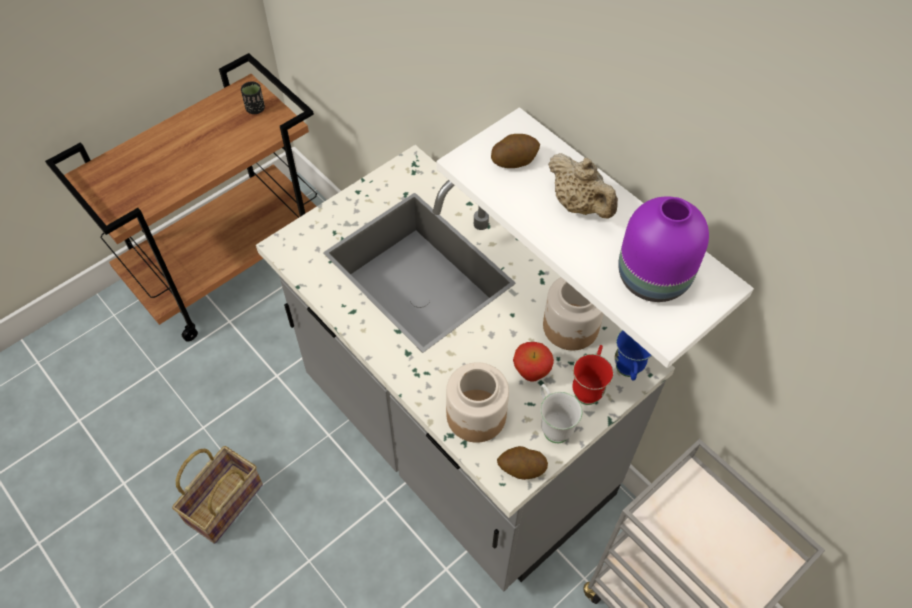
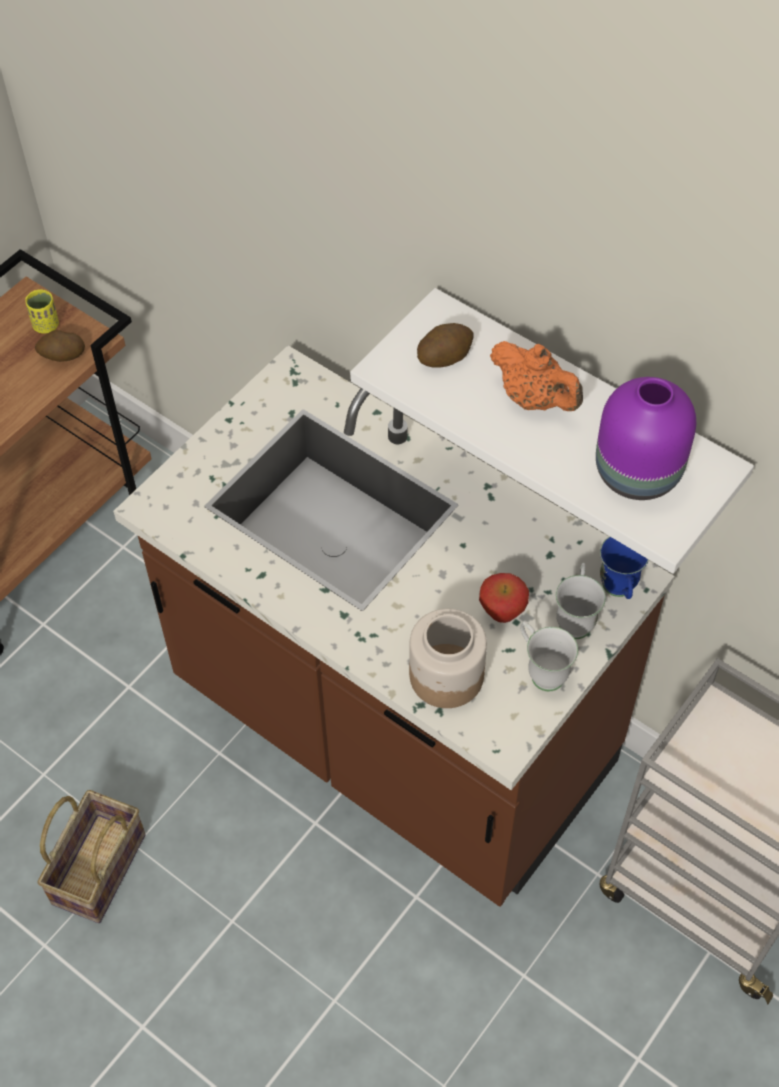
camera: 10 degrees left, 0 degrees up
(255, 109) = (46, 325): black cup -> yellow cup
(454, 441) = (392, 730): grey counter -> brown counter
(521, 469) = (515, 729): potato -> potato (62, 356)
(571, 327) = (539, 548): jar -> none
(579, 205) = (534, 399): beige teapot -> orange teapot
(589, 387) = (575, 617): red mug -> white mug

